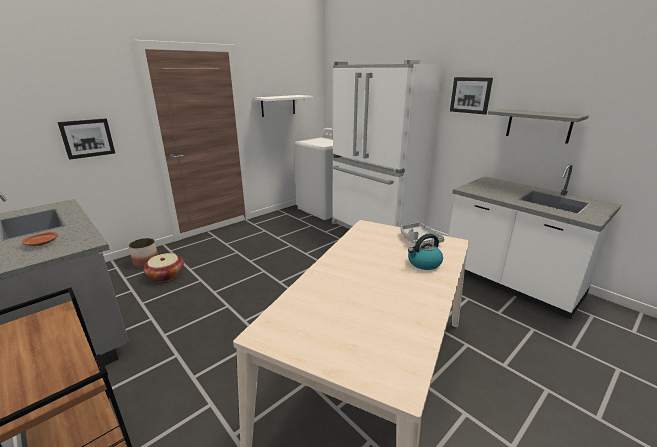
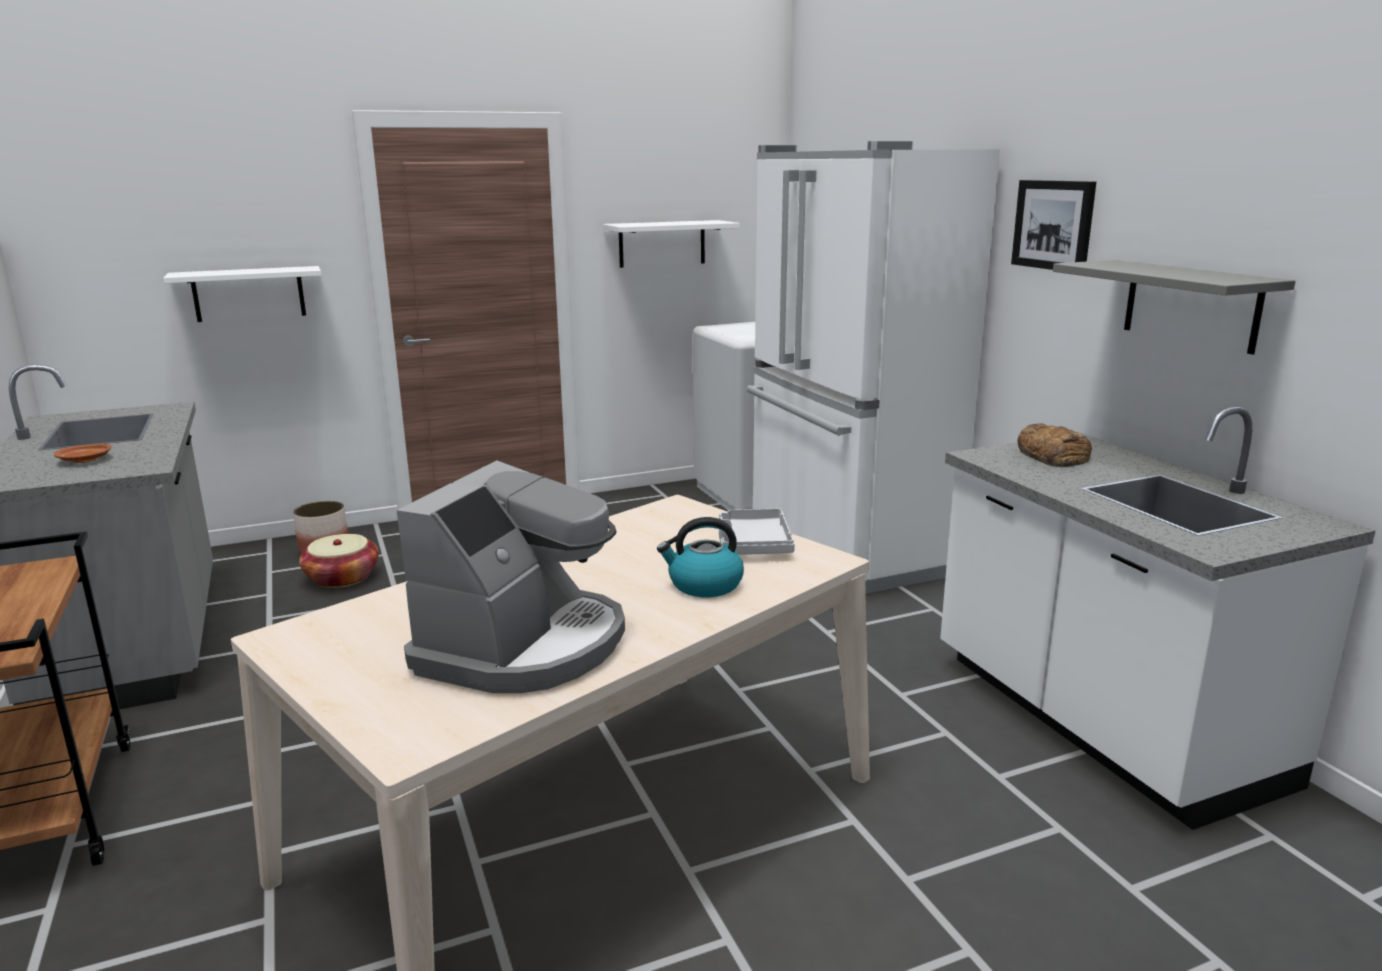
camera: 20 degrees right, 5 degrees down
(87, 138) = (249, 294): picture -> white shelf
(387, 312) = (524, 646): none -> coffee machine
(489, 186) = (1053, 455): none -> bread

